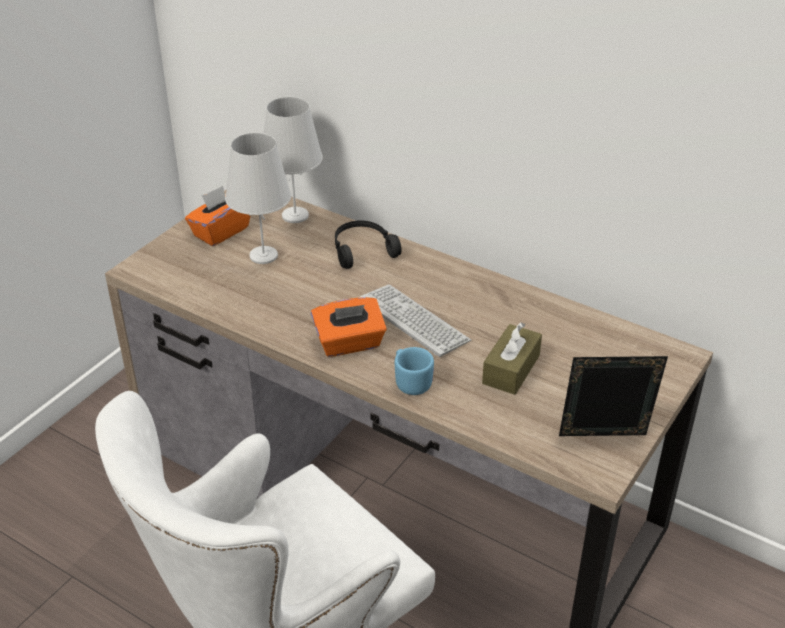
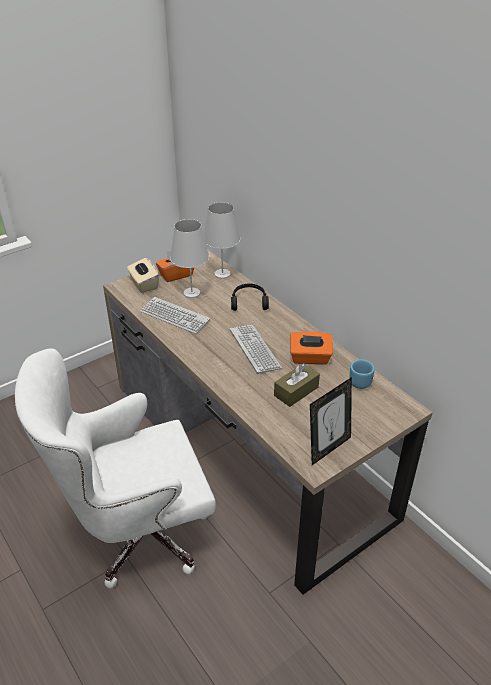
camera: 20 degrees right, 0 degrees up
(175, 257) = (144, 284): none -> beige tissue box
(257, 298) = (174, 316): none -> keyboard
(349, 343) = (210, 353): orange tissue box -> orange tissue box (310, 358)
(411, 382) = (233, 384): blue mug -> blue mug (359, 380)
(603, 440) = (328, 448): picture frame -> picture frame turned 120 degrees clockwise

